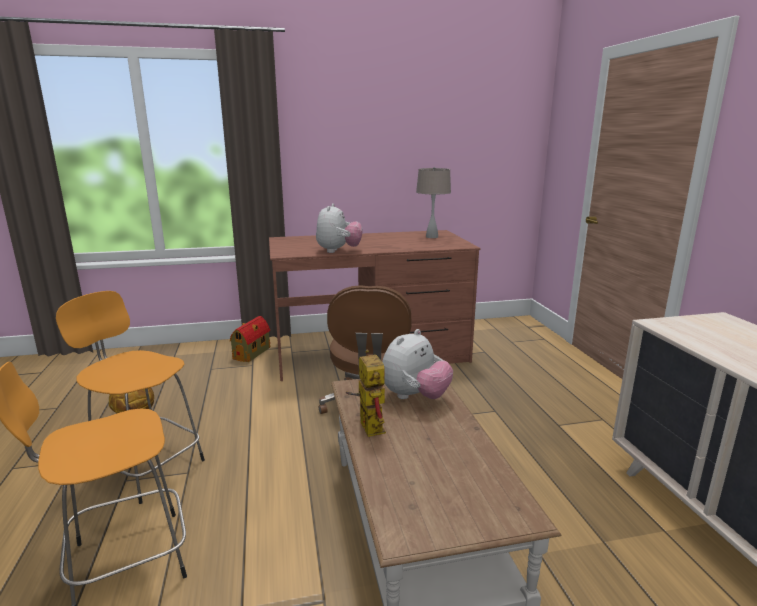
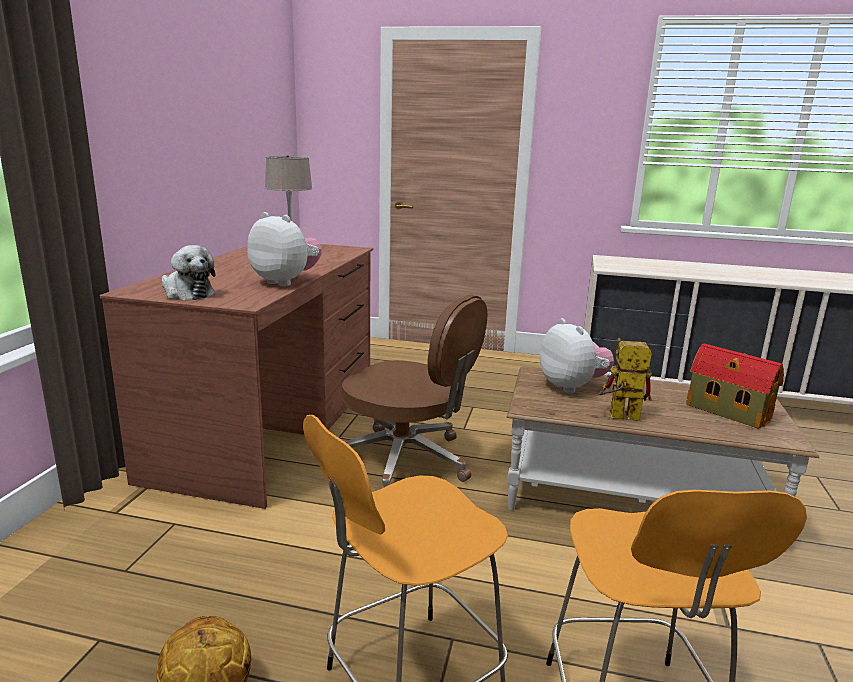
camera: 65 degrees left, 0 degrees up
(252, 353) = (125, 515): toy house -> toy house (726, 411)
(287, 244) = (187, 293): none -> plush toy

